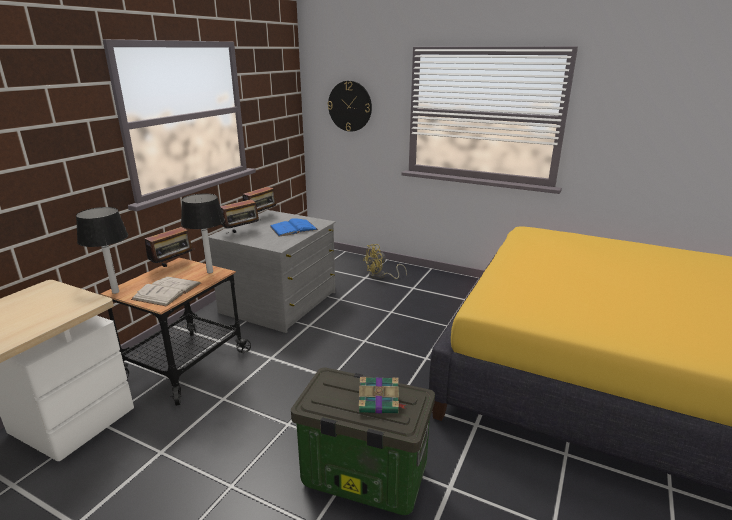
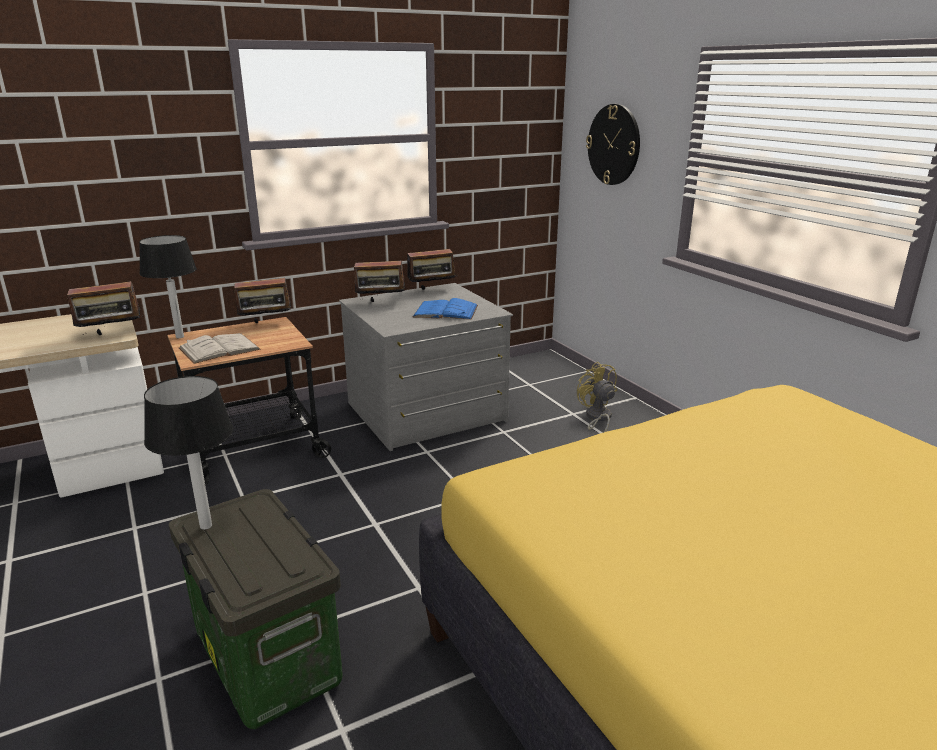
camera: 35 degrees right, 0 degrees up
(84, 302) = (111, 335): none -> radio
(210, 272) = (286, 340): table lamp -> table lamp (205, 526)
(380, 276) = (597, 418): yellow fan -> yellow fan turned 60 degrees clockwise
(380, 403) = (256, 555): book -> none

